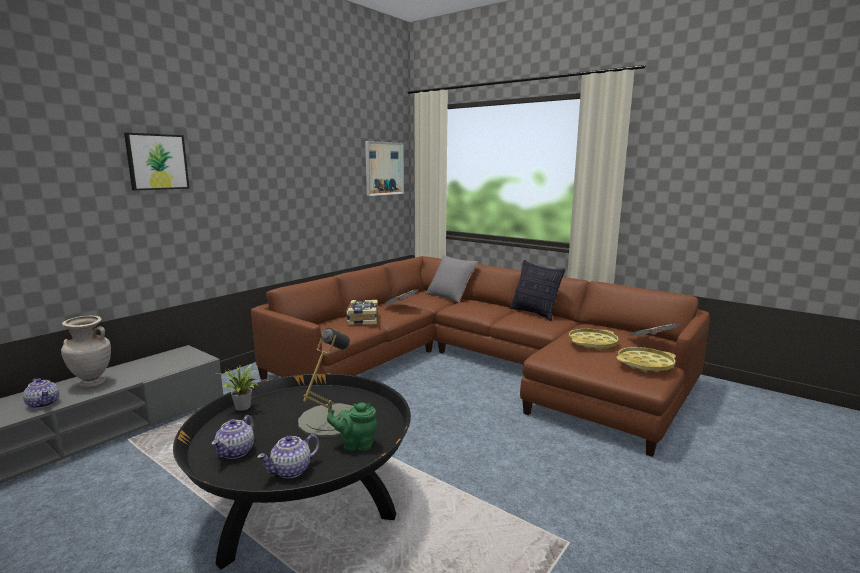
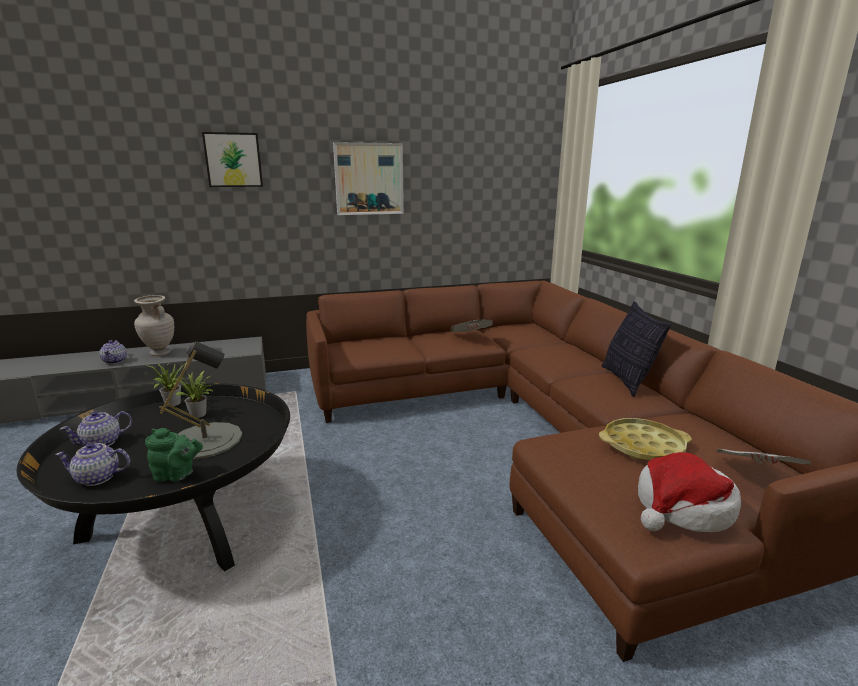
camera: 35 degrees right, 5 degrees up
(286, 407) = (198, 415): none -> potted plant
(356, 445) = (177, 475): green teapot -> green teapot turned 150 degrees clockwise
(362, 319) = (410, 343): book -> none
(384, 168) = (517, 168): picture -> picture (369, 179)
(450, 296) = (552, 335): grey pillow -> none
(645, 364) = (682, 508): yellow tray -> hat

